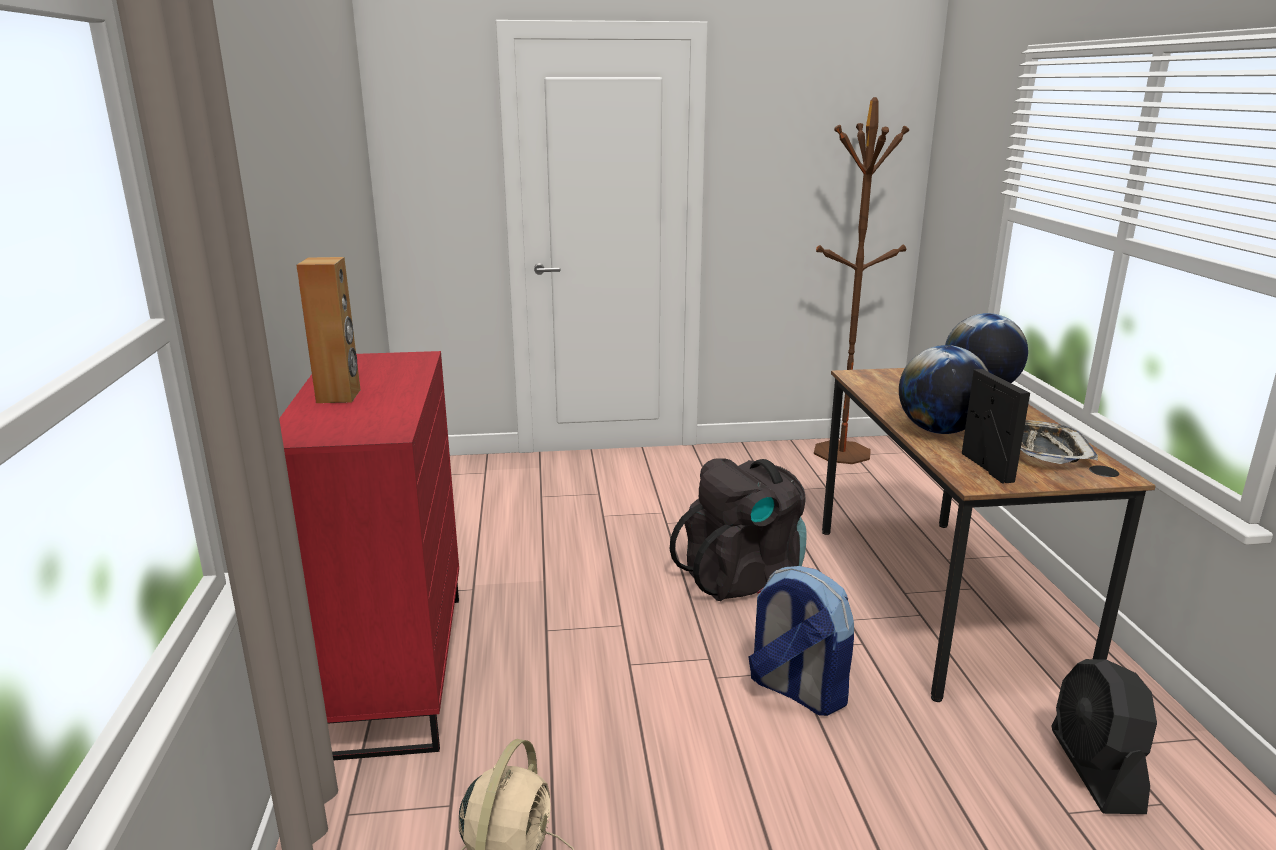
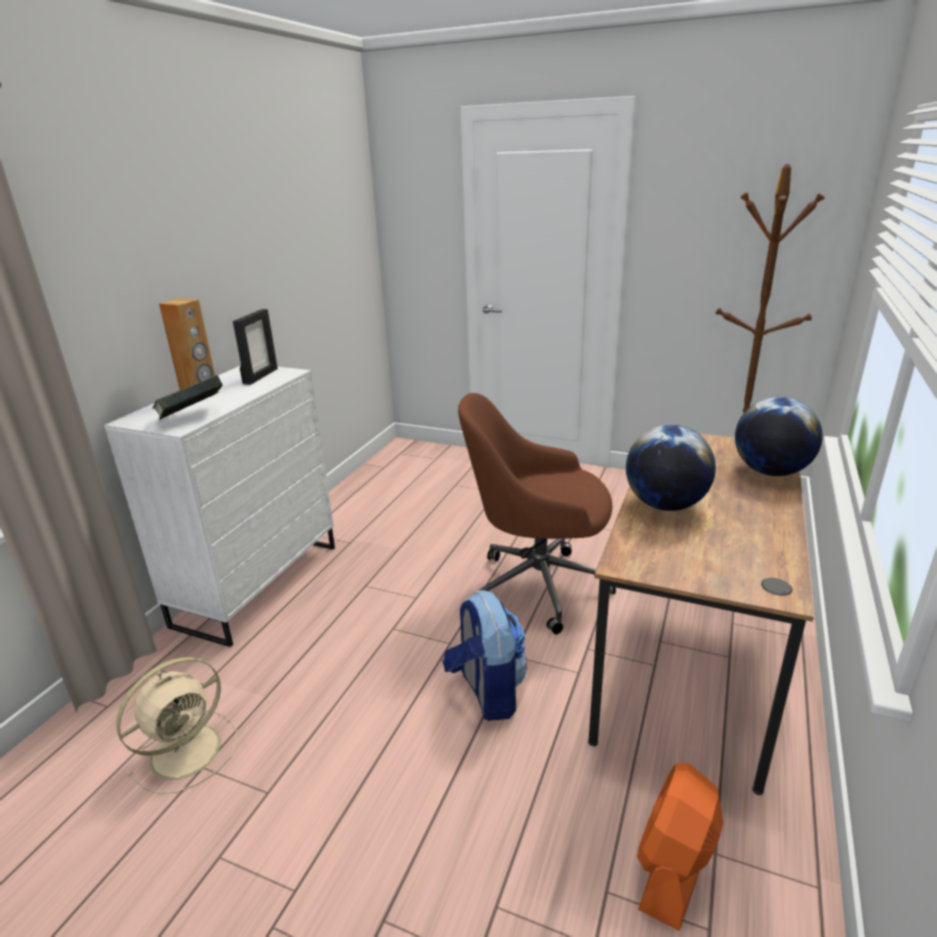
camera: 30 degrees right, 5 degrees up
(380, 419) = (192, 416): none -> book
(394, 669) = (257, 583): red dresser -> white dresser
(743, 577) = (537, 587): black backpack -> brown office chair
(985, 467) = (655, 551): picture frame -> picture frame (260, 376)
(1044, 449) = (744, 547): tray -> none
(1095, 770) = (674, 867): black fan -> orange fan

